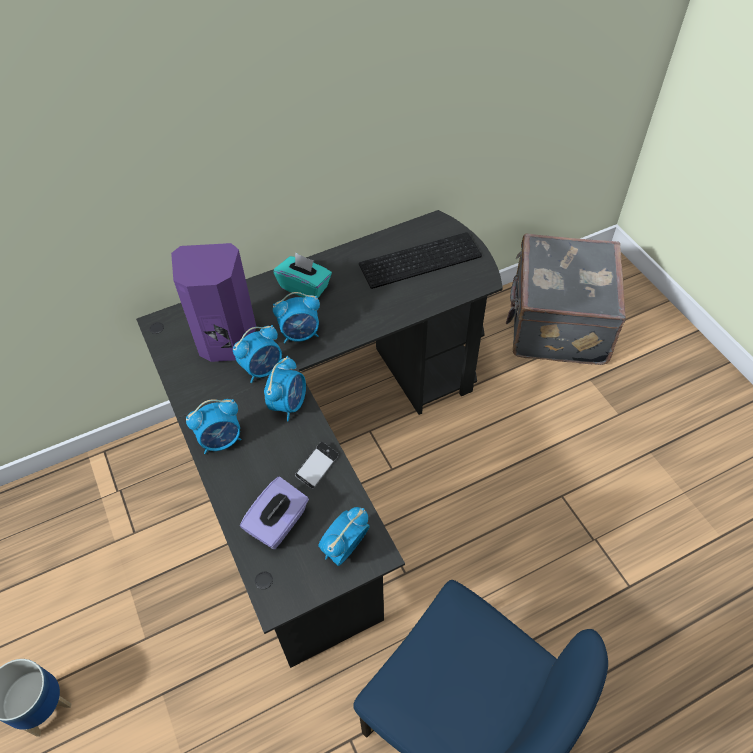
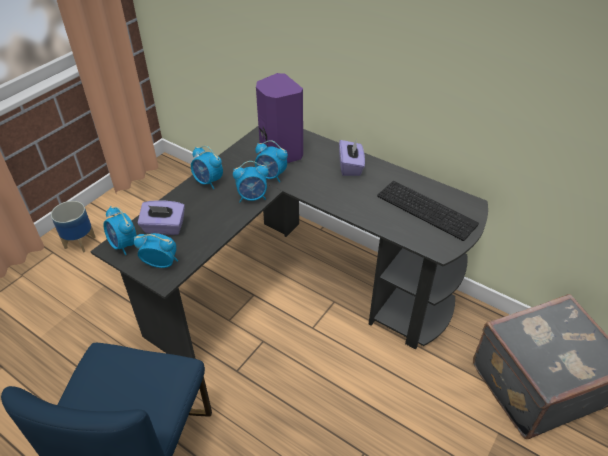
camera: 60 degrees right, 10 degrees down
(300, 334) = (310, 180): alarm clock -> alarm clock (124, 245)
(305, 287) = (350, 167): turquoise tissue box -> purple tissue box
(317, 467) = (213, 228): phone -> none

